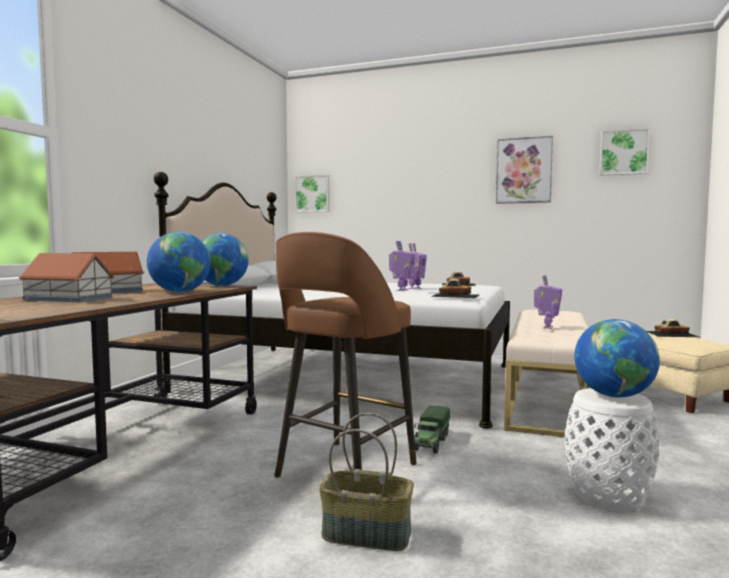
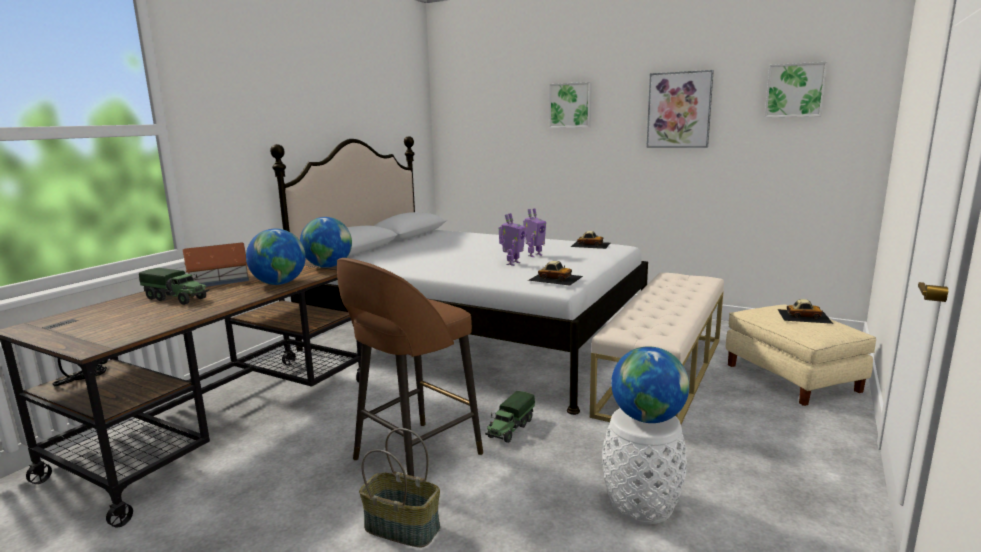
camera: 10 degrees right, 10 degrees up
(68, 298) = (177, 298): toy house -> toy truck
(313, 194) = (456, 131): picture -> picture (570, 105)
(546, 327) = (655, 309): toy robot -> none

